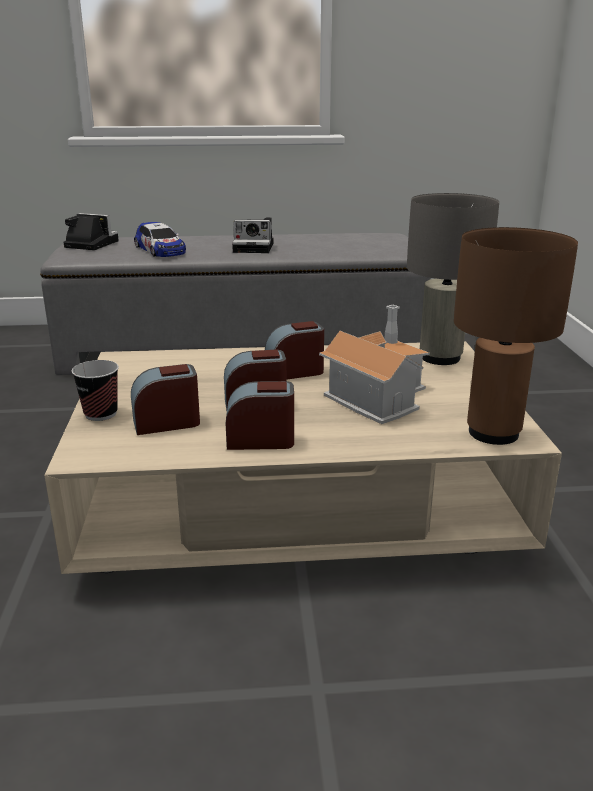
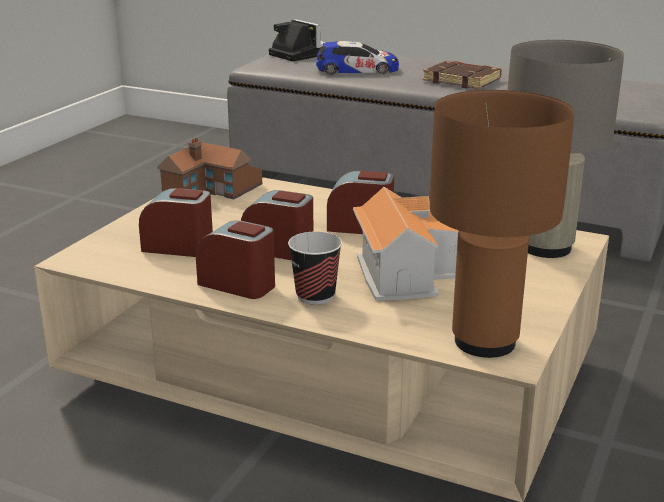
camera: 30 degrees right, 0 degrees up
(101, 414) = (136, 225): cup -> cup (315, 296)
(132, 369) = (212, 191): none -> toy house
(160, 250) = (357, 70): toy car -> toy car turned 90 degrees counterclockwise
(255, 247) = (463, 80): camera -> brown book

